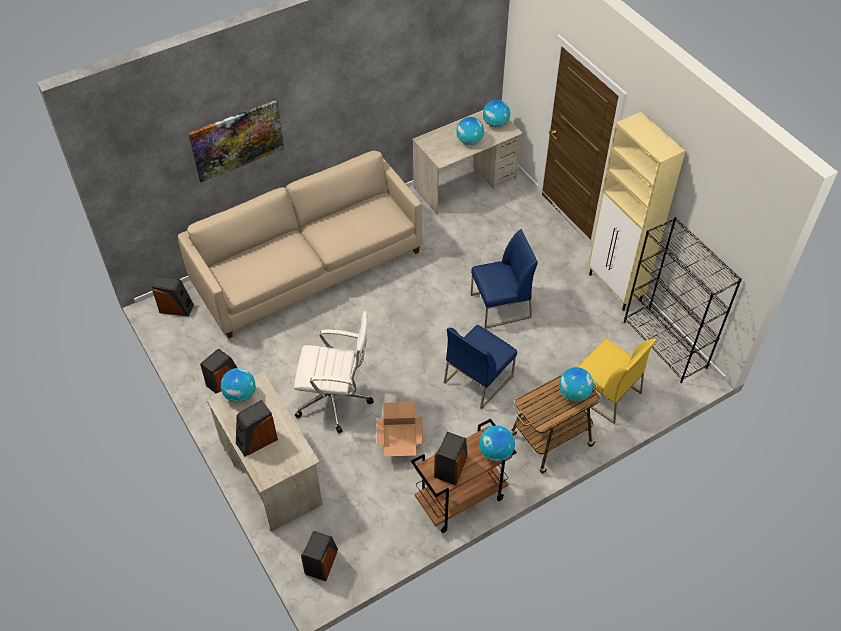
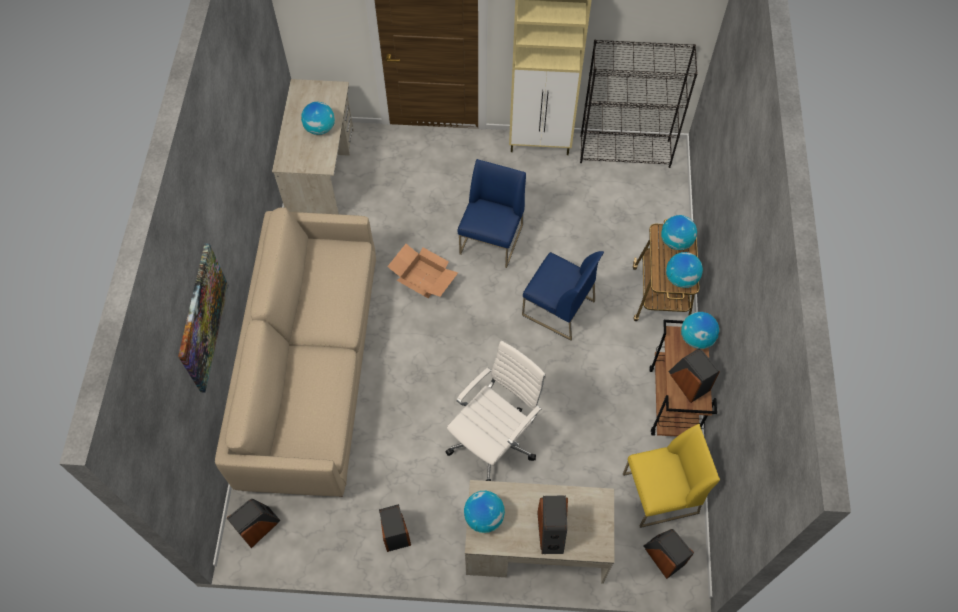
camera: 55 degrees left, 10 degrees up
(399, 437) = (575, 411): cardboard box -> cardboard box (422, 279)
(478, 378) = (557, 308): blue chair -> blue chair turned 45 degrees counterclockwise
(495, 124) = (317, 94): globe -> globe (681, 278)
(605, 394) = (642, 225): yellow chair -> yellow chair (660, 494)

